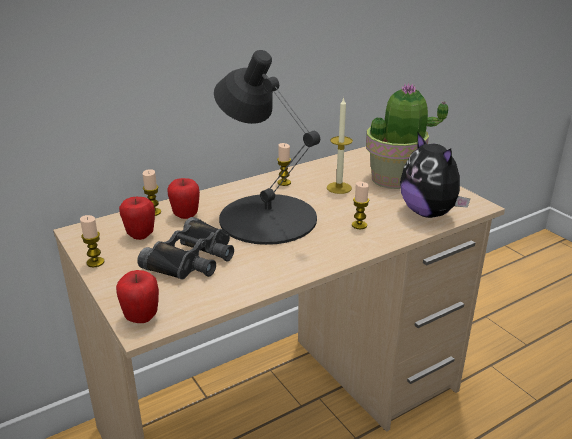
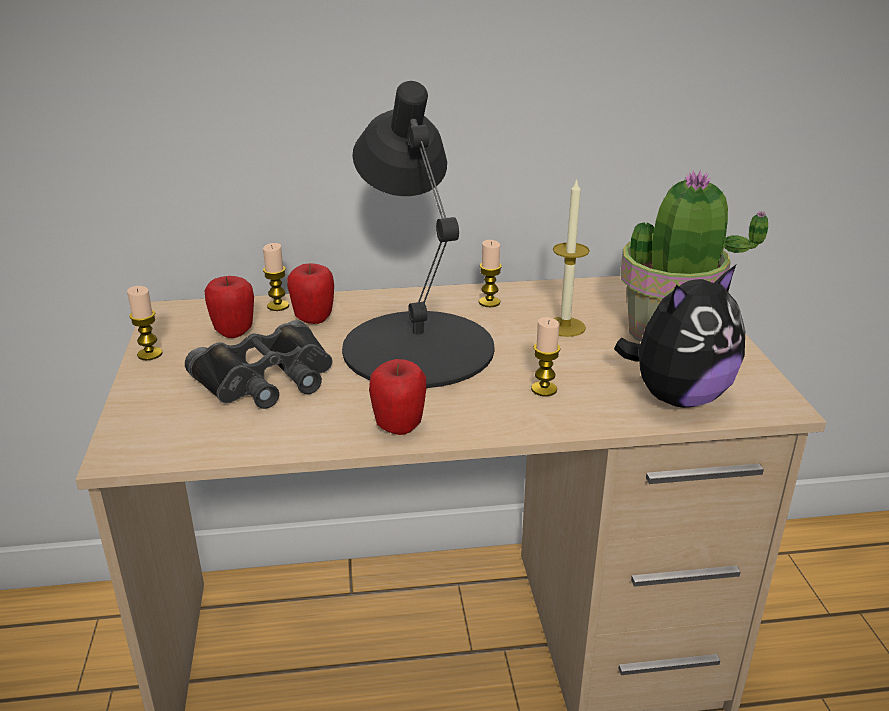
camera: 25 degrees right, 0 degrees up
(141, 317) = (133, 439): apple -> apple (399, 427)
(429, 213) = (677, 397): plush toy -> plush toy turned 120 degrees counterclockwise

